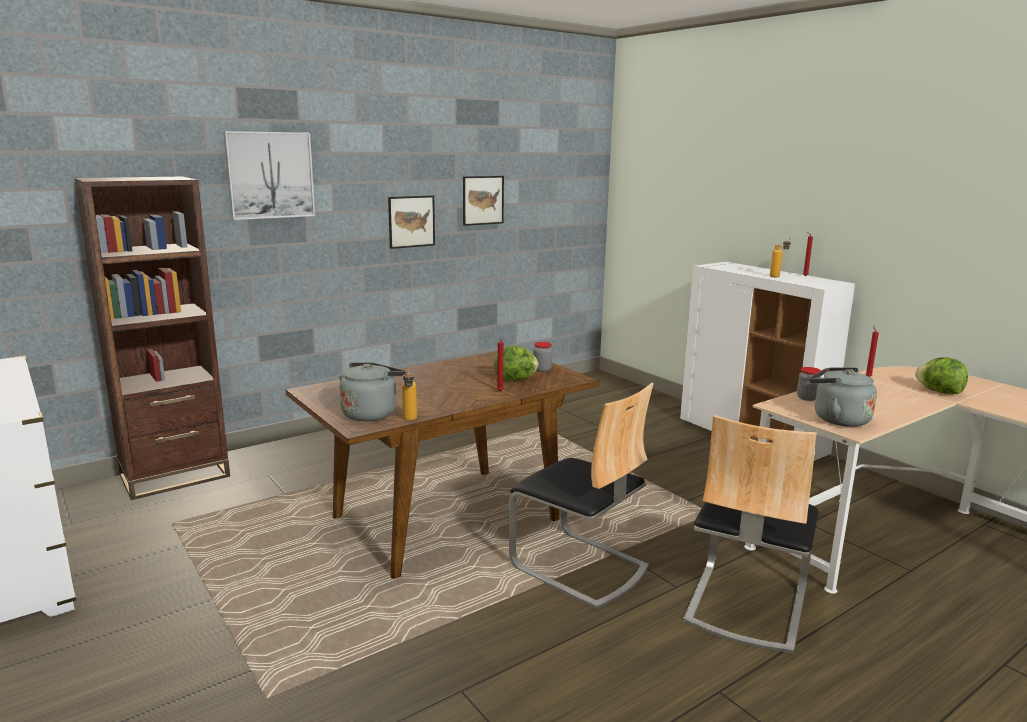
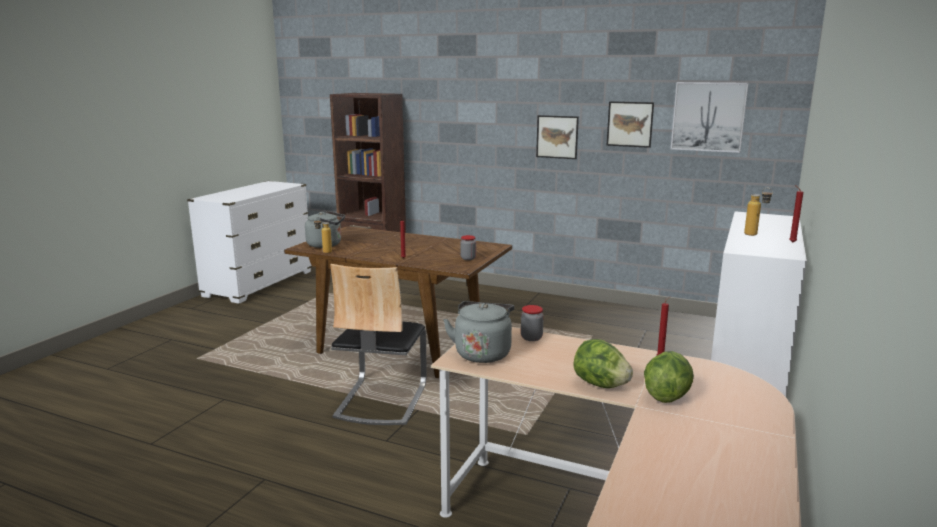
camera: 60 degrees right, 0 degrees up
(270, 175) = (453, 94): picture -> picture (708, 116)
(515, 379) = (434, 257): lettuce -> lettuce (600, 384)
(745, 604) = (385, 473): chair -> none

